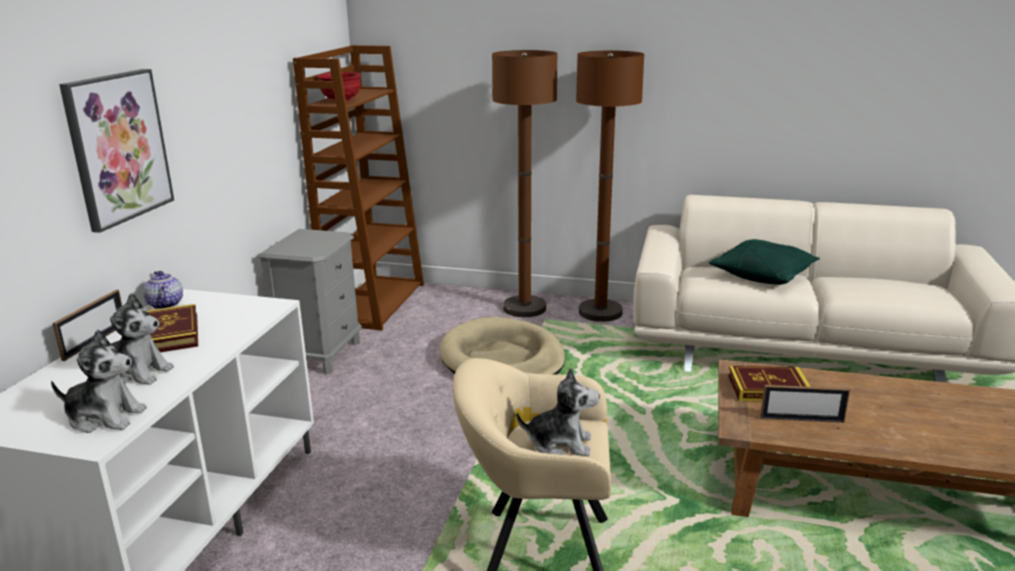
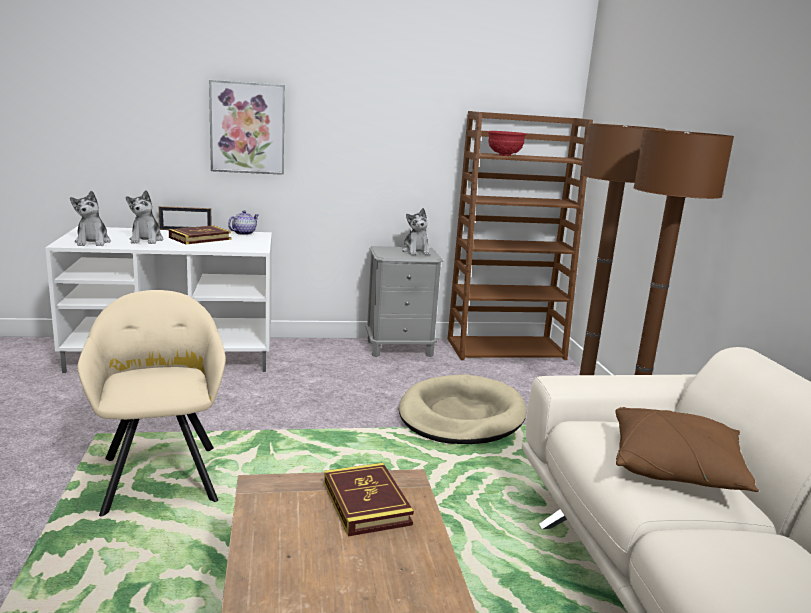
camera: 65 degrees right, 5 degrees down
(560, 444) = (157, 379): plush toy -> plush toy (416, 252)
(763, 275) = (675, 468): green pillow -> brown pillow
(801, 420) = (297, 527): picture frame -> none

